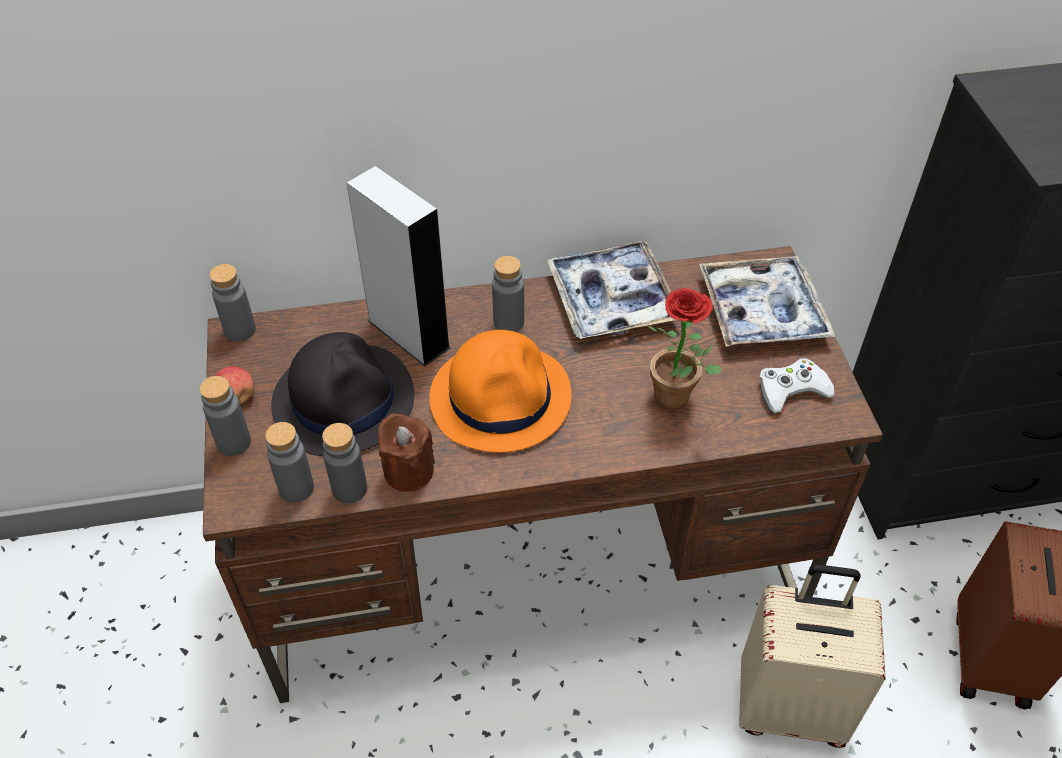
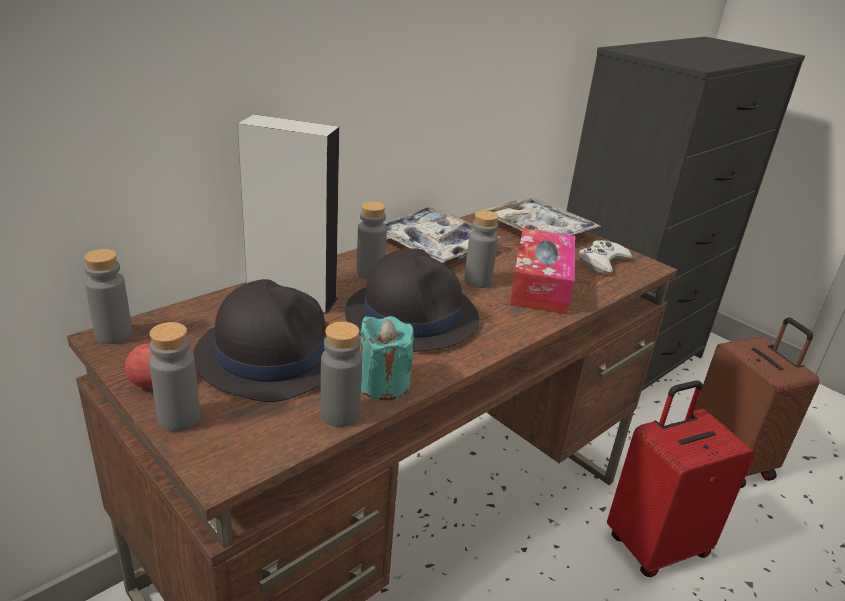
camera: 35 degrees left, 20 degrees down
(296, 488) = (283, 432): grey bottle -> grey bottle (477, 281)
(408, 471) = (383, 384): brown candle -> turquoise candle
(501, 397) = (412, 315): orange hat -> black hat
(678, 400) = (540, 284): potted plant -> tissue box
(790, 705) = (655, 544): beige suitcase -> red suitcase

